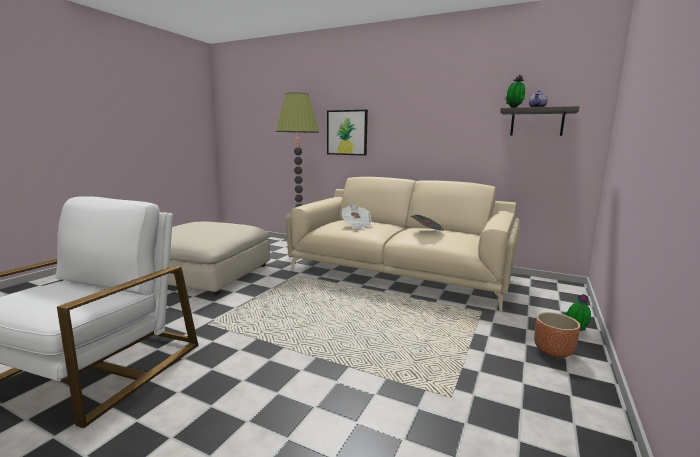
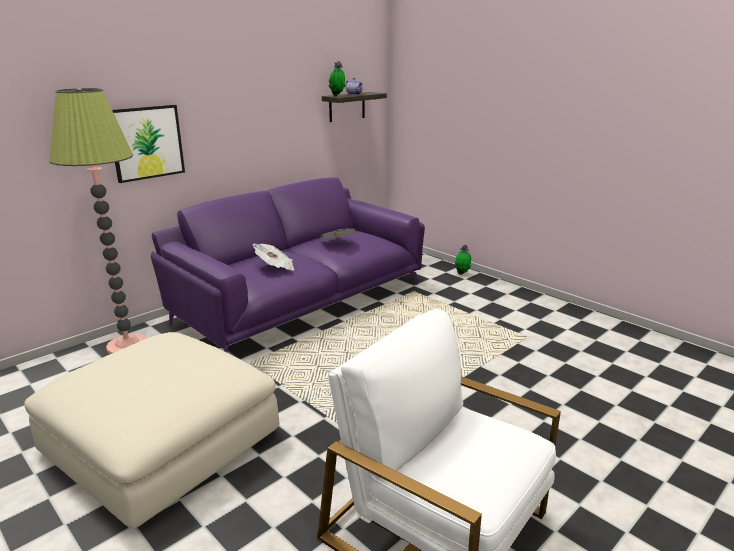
camera: 70 degrees left, 10 degrees up
(400, 273) = (300, 301): beige sofa -> purple sofa
(553, 351) = (483, 289): brown planter -> none

